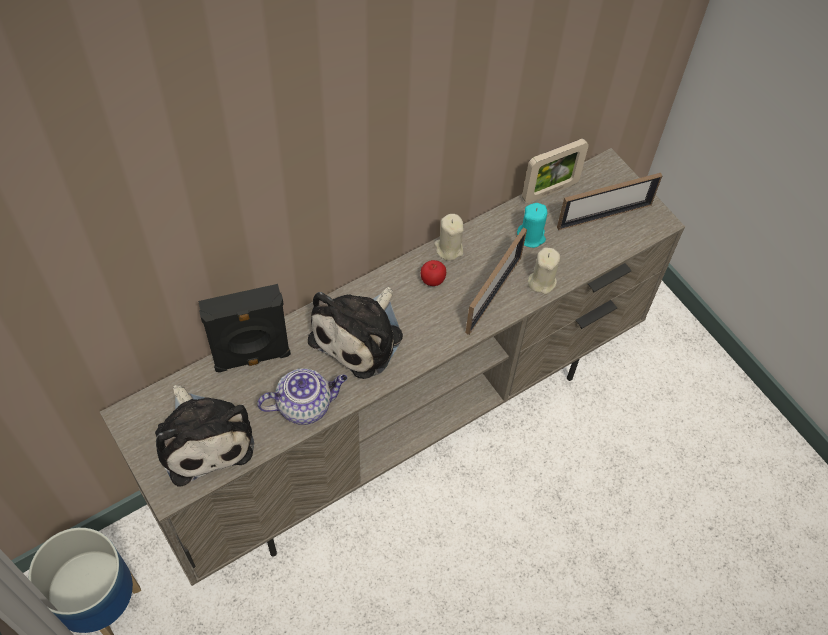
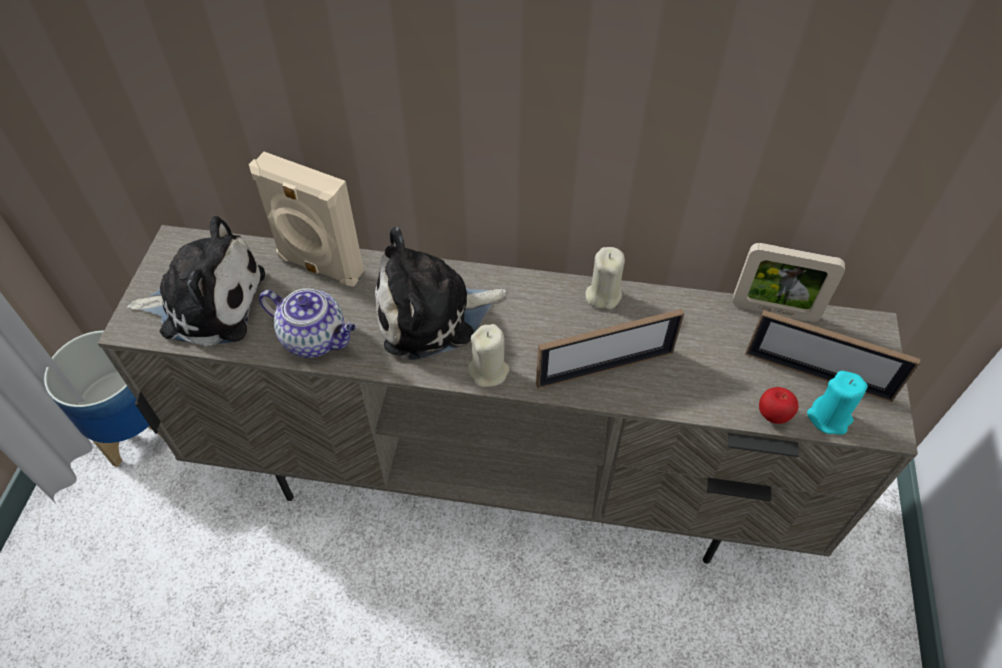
camera: 45 degrees right, 5 degrees down
(203, 437) = (207, 302): plush toy -> plush toy turned 105 degrees counterclockwise
(252, 358) = (319, 266): black speaker -> beige speaker
(432, 281) = (554, 313): apple -> apple (772, 415)
(531, 236) = (706, 341): turquoise candle -> turquoise candle (829, 418)
(541, 281) = (672, 392): beige candle -> beige candle (489, 371)

